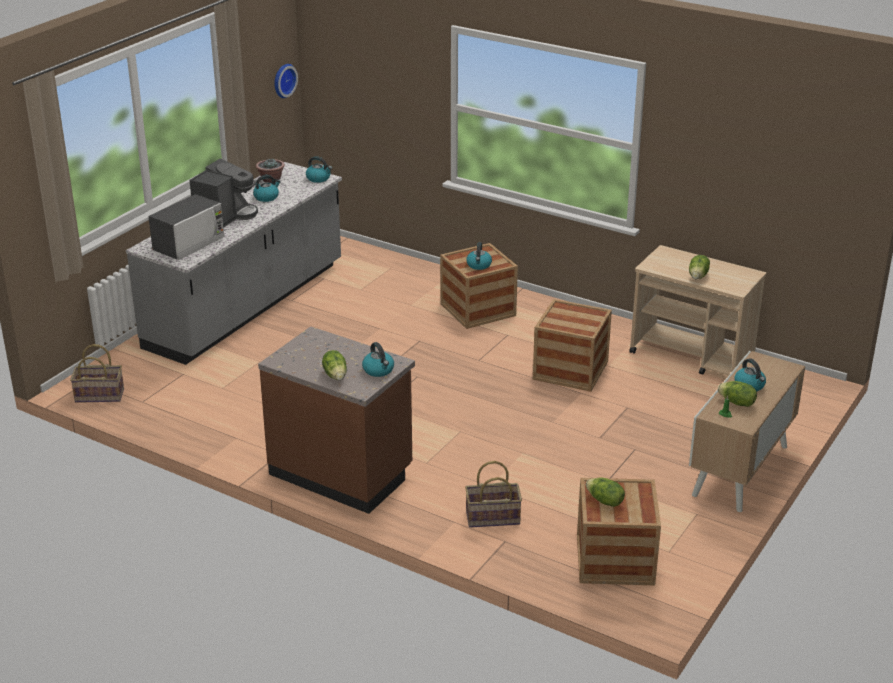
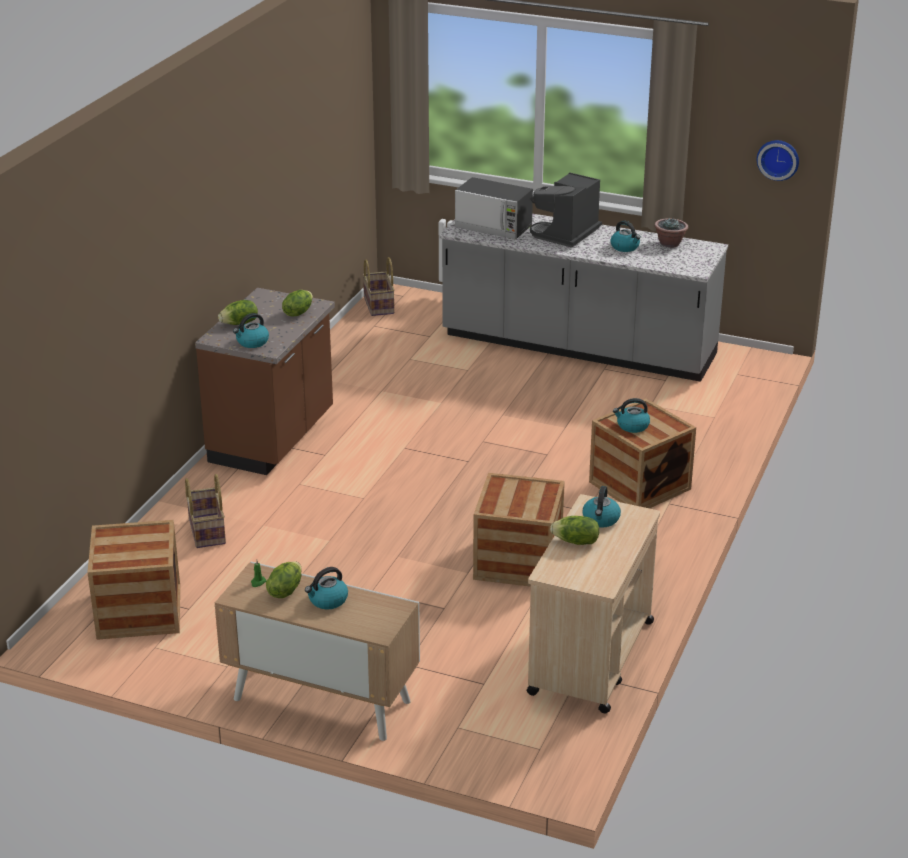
camera: 80 degrees right, 0 degrees up
(225, 216) = (566, 234): coffee machine -> coffee machine turned 105 degrees clockwise
(319, 178) = (692, 267): kettle -> kettle (601, 519)
(604, 501) = (133, 537): lettuce -> lettuce (298, 312)

